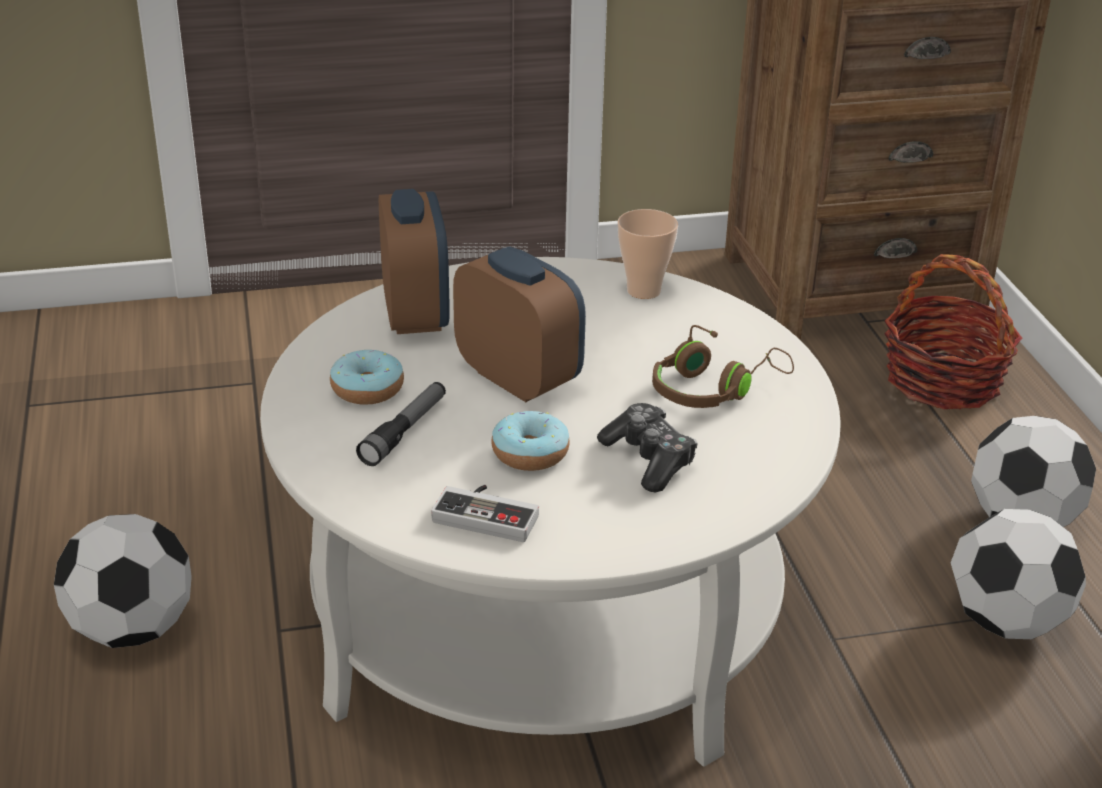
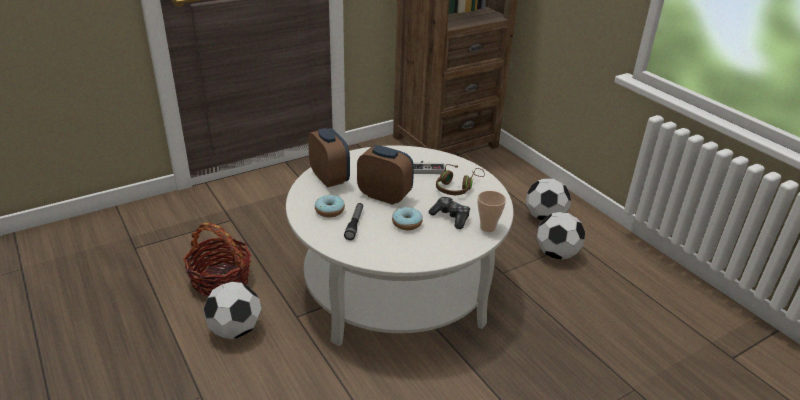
camera: 20 degrees left, 0 degrees up
(489, 513) = (406, 249): game controller -> game controller (427, 168)
(643, 290) = (410, 154): cup -> cup (488, 227)
(943, 381) = (494, 171): basket -> basket (221, 280)

